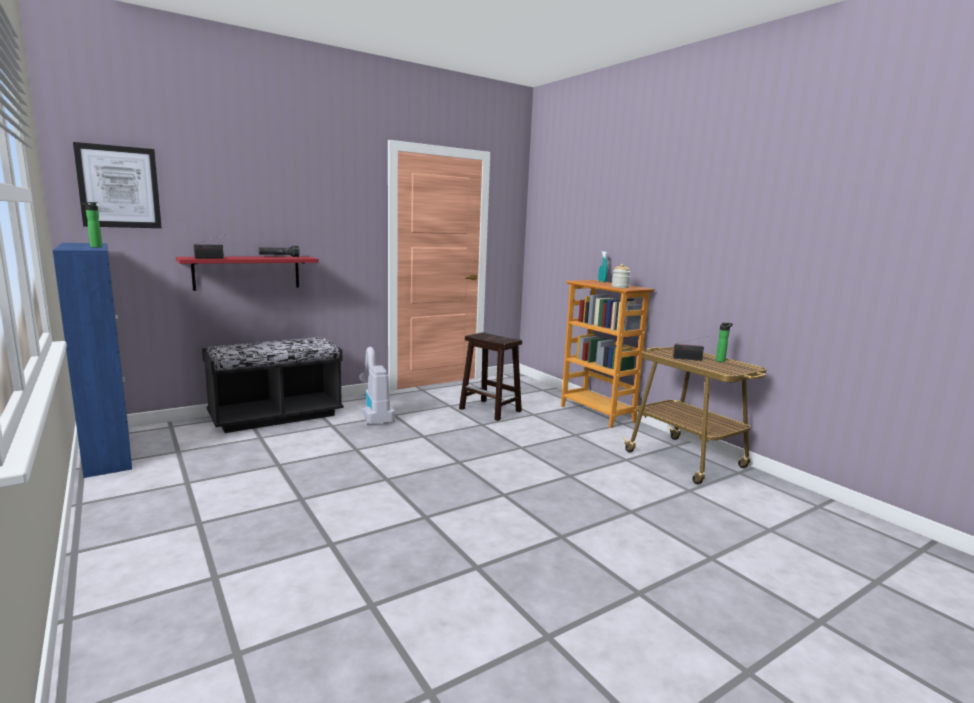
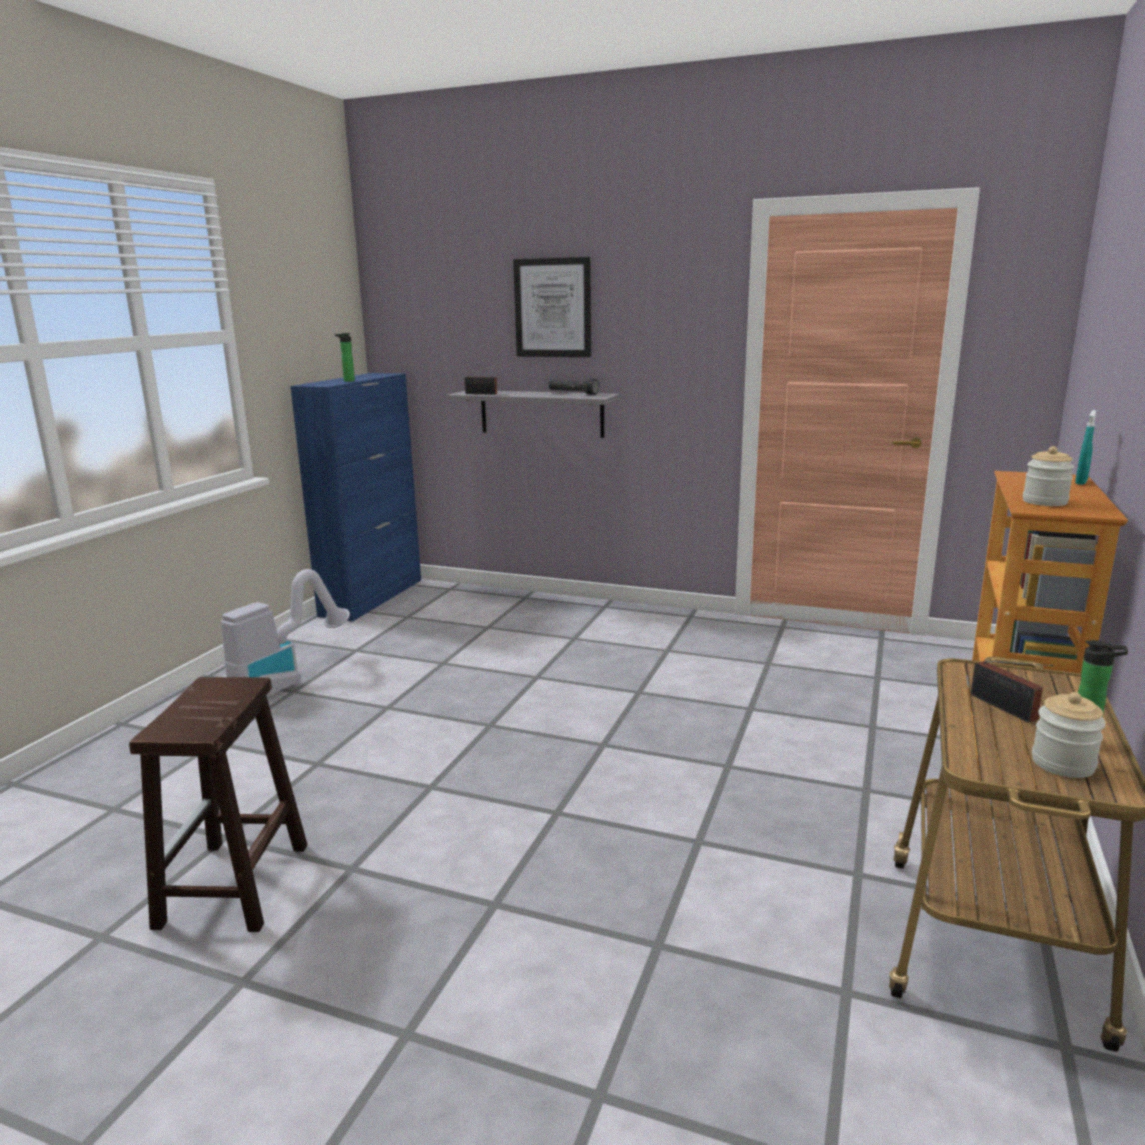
camera: 55 degrees right, 5 degrees up
(119, 187) = (418, 309): picture -> picture (553, 308)
(247, 272) = (541, 413): red shelf -> grey shelf
(276, 416) = (548, 607): black bench -> none
(374, 413) = (648, 640): vacuum cleaner -> vacuum cleaner (285, 681)
(491, 410) = (815, 693): brown stool -> brown stool (233, 886)
(733, 366) = (1063, 764): none -> jar

